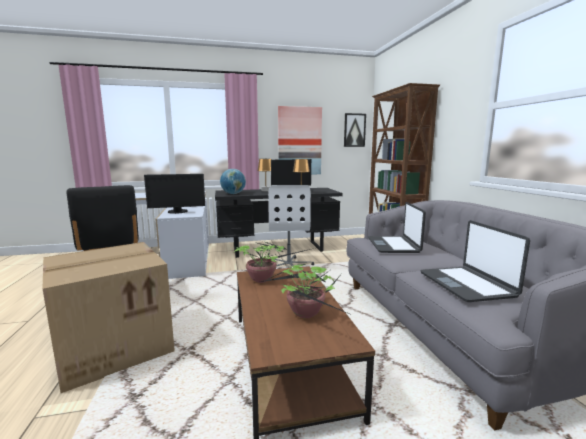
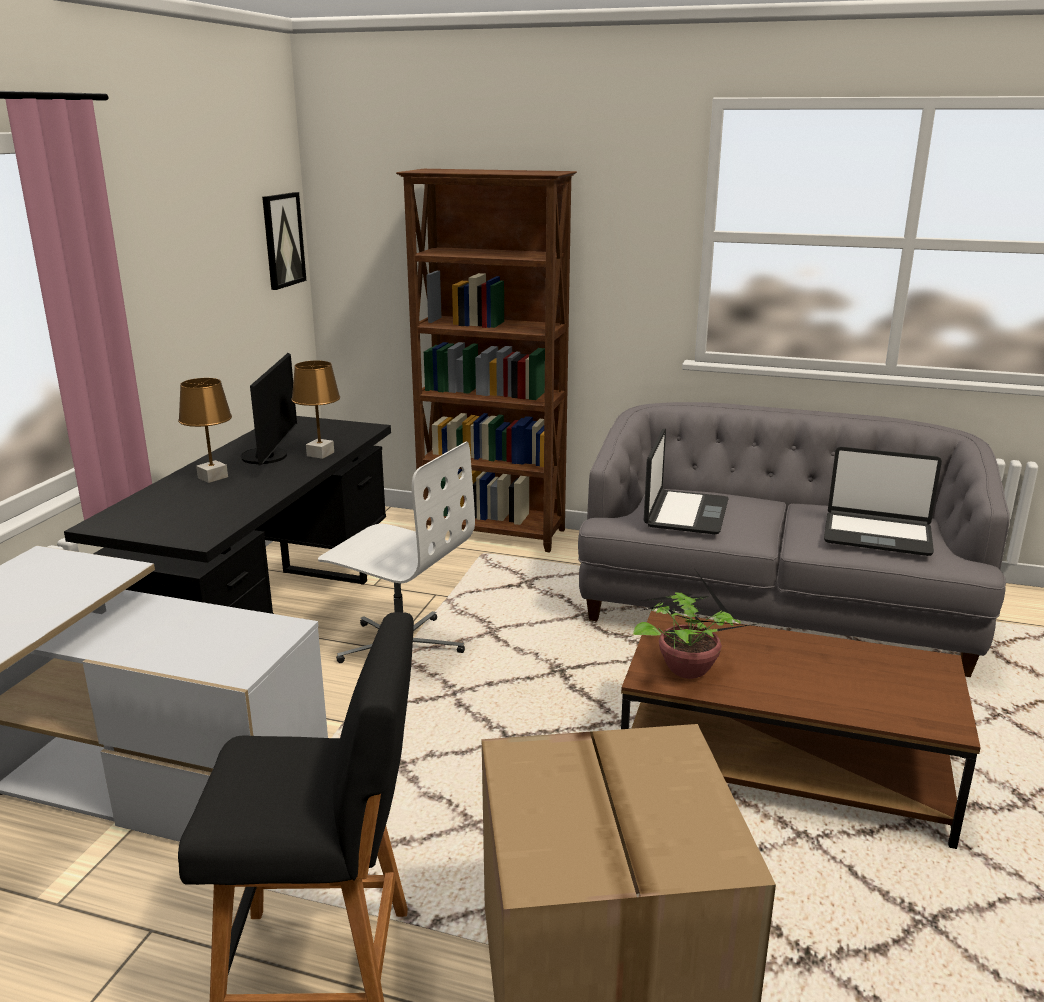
camera: 60 degrees left, 10 degrees up
(177, 212) = (194, 647): monitor -> none
(233, 194) = (198, 522): globe -> none
(299, 141) = (193, 297): picture -> none
(307, 315) = (851, 669): potted plant -> none
(394, 245) = (685, 513): laptop -> laptop turned 105 degrees counterclockwise

